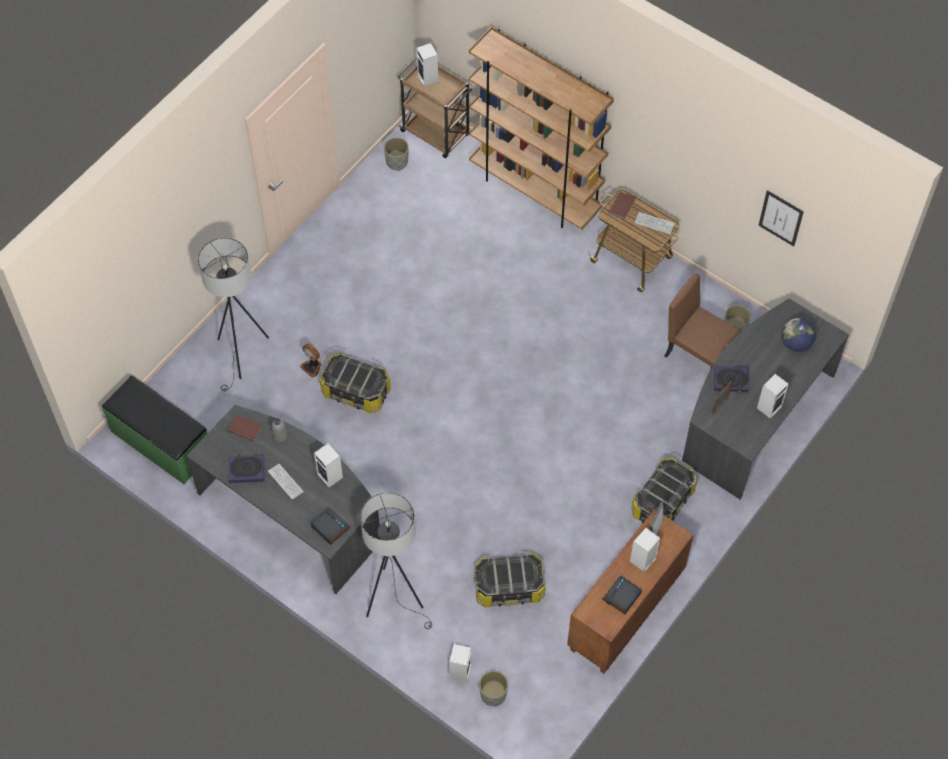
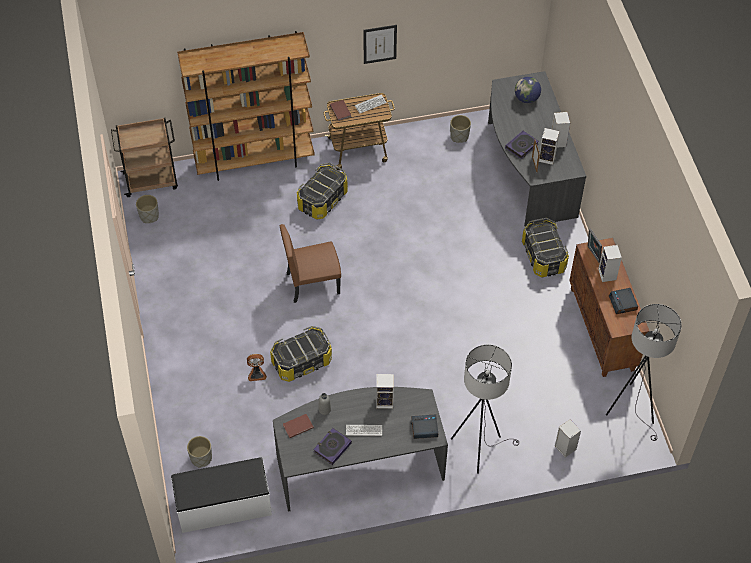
camera: 50 degrees left, 5 degrees down
(161, 443) = (224, 507): green bench -> white bench
(242, 355) = (205, 409): grey floor lamp -> grey floor lamp (633, 409)
(428, 78) = (134, 136): speaker -> speaker (547, 158)
(493, 694) = (597, 441): grey planter -> grey planter (201, 458)
(509, 588) = (529, 379): storage box -> storage box (323, 200)
(699, 354) = (459, 165): brown chair -> brown chair (313, 283)
(781, 218) = (462, 26): picture -> picture (380, 44)

